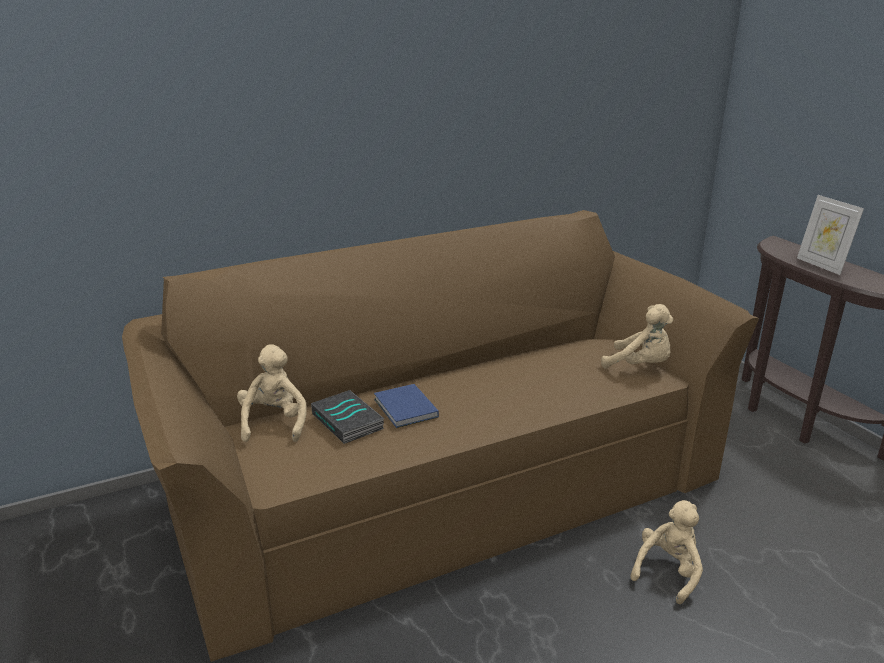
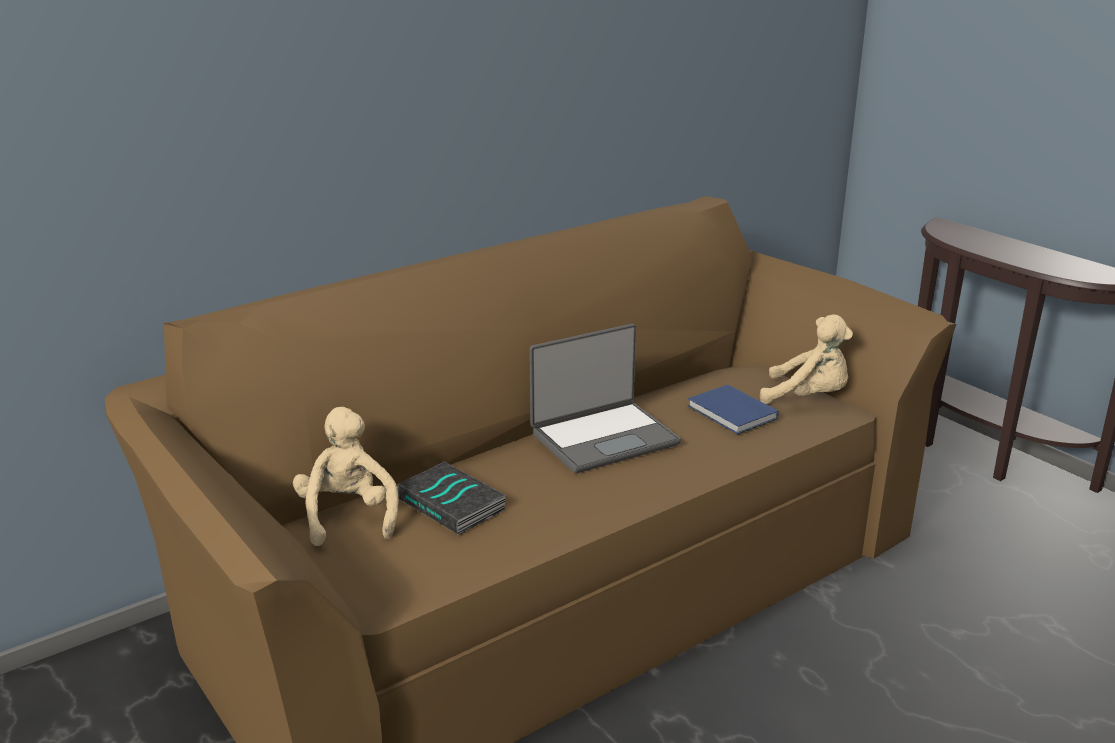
camera: 10 degrees left, 0 degrees up
(405, 409) = (525, 481): blue book -> blue book (732, 413)
(473, 383) = (603, 438): none -> laptop
(668, 572) = (879, 661): beige plush toy -> none
(821, 265) = (1009, 252): picture frame -> none

